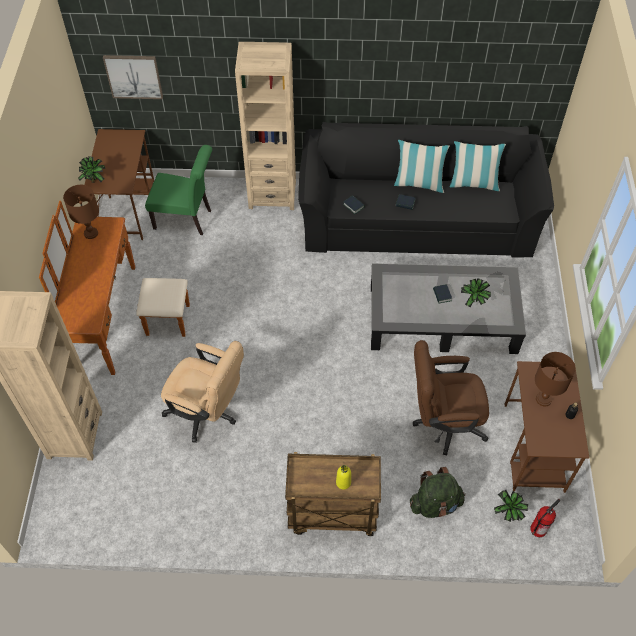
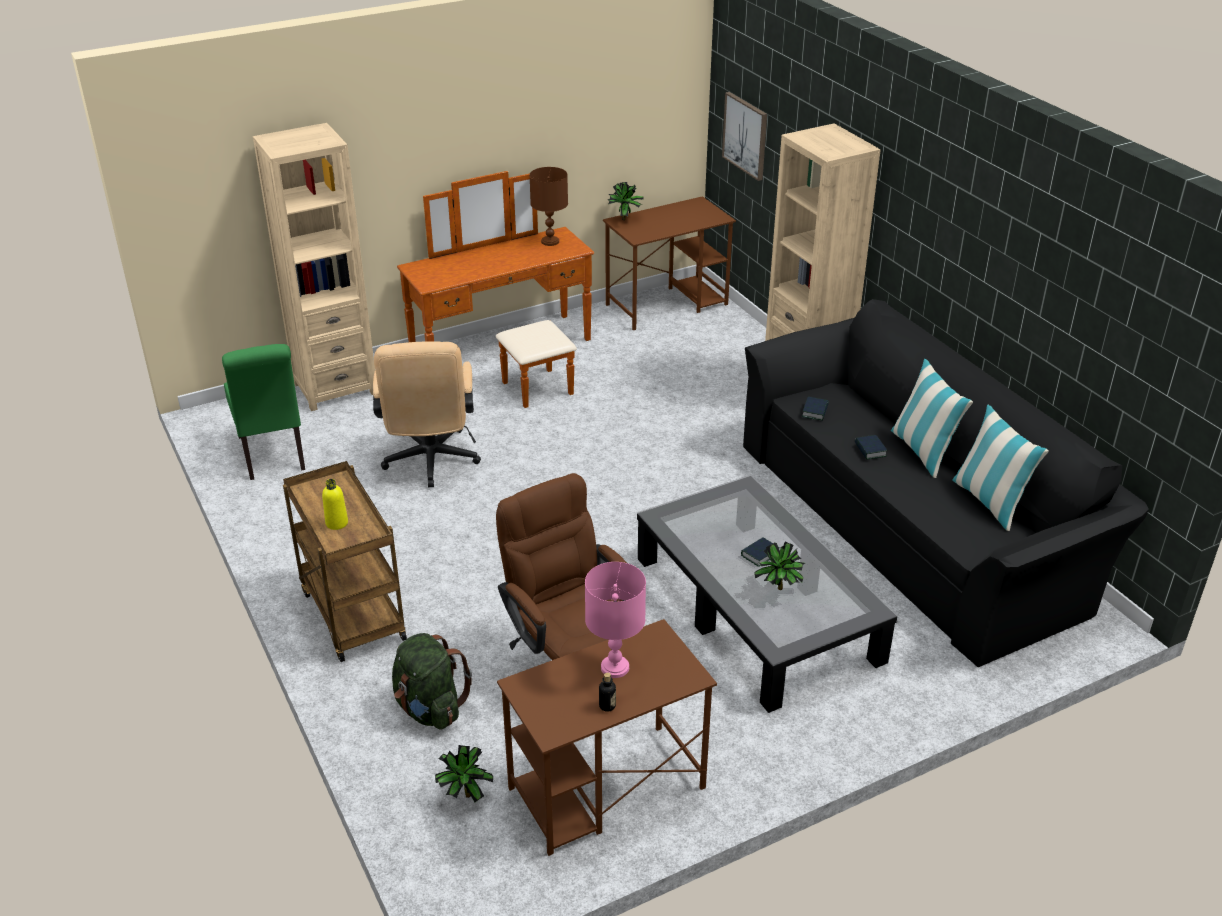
camera: 60 degrees right, 20 degrees down
(186, 219) = (695, 346): green chair -> green chair (273, 456)
(538, 528) = (460, 842): fire extinguisher -> none
(543, 399) = (614, 667): brown table lamp -> pink table lamp

